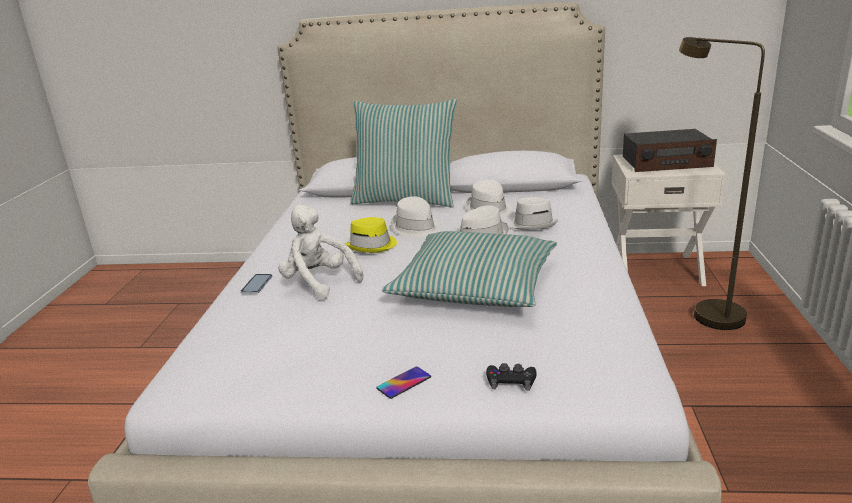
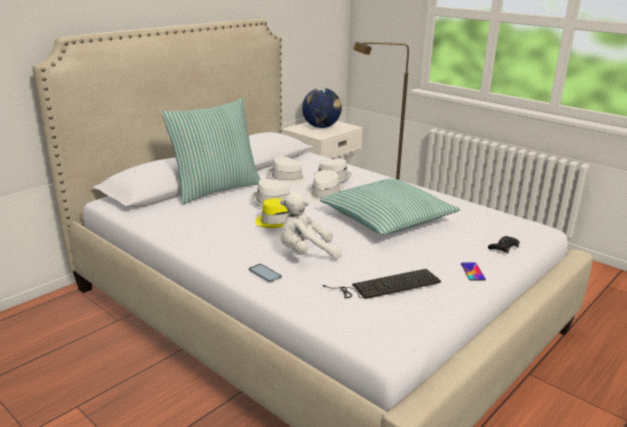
camera: 55 degrees left, 0 degrees up
(292, 343) = (385, 285): none -> keyboard
(666, 162) = (321, 127): radio -> globe

